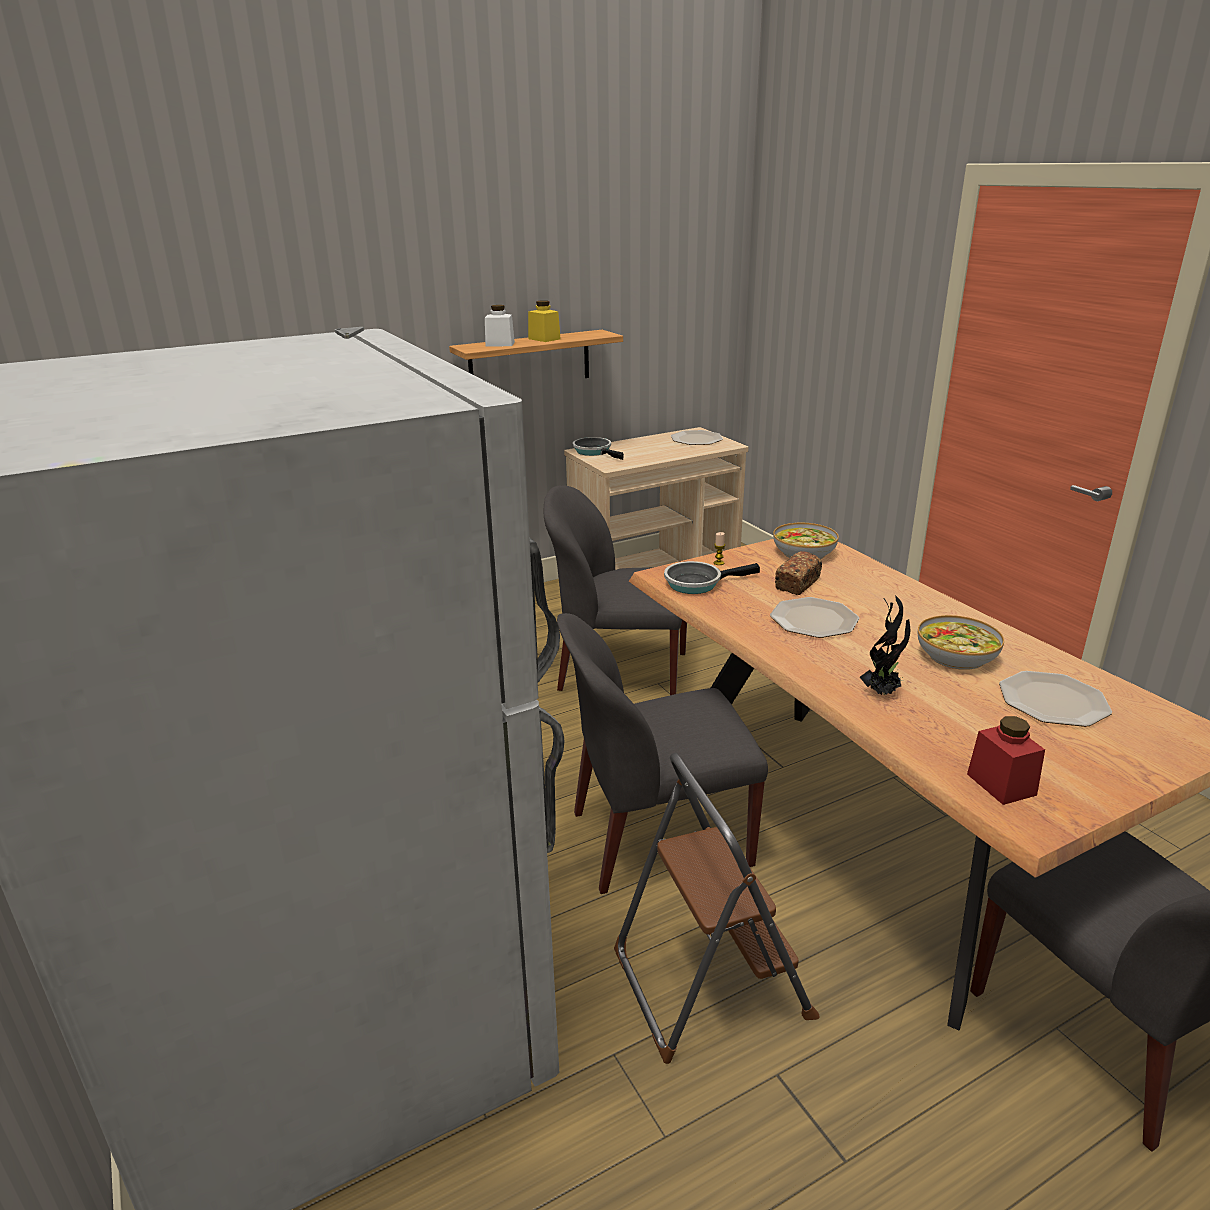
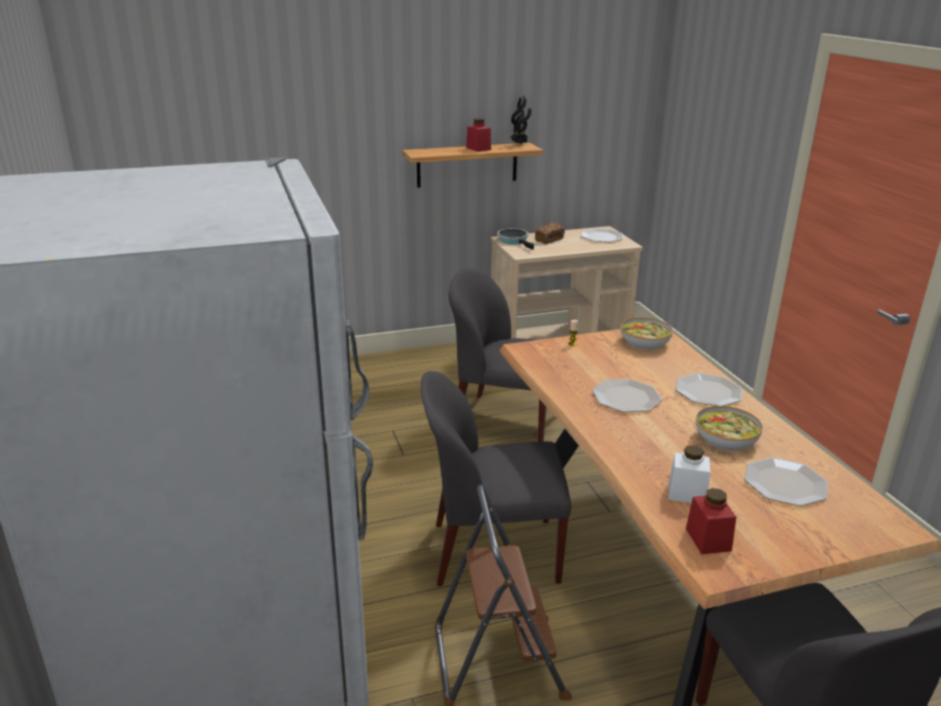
camera: 10 degrees right, 0 degrees up
(500, 344) = (441, 151): white jar -> white jar (687, 493)
(544, 339) = (478, 149): yellow jar -> red jar
(697, 583) = (548, 358): frying pan -> none
(797, 584) = (627, 367): bread -> bread (549, 240)
(882, 692) = (652, 460): potted plant -> potted plant (520, 144)
(907, 602) = (709, 392): none -> plate

